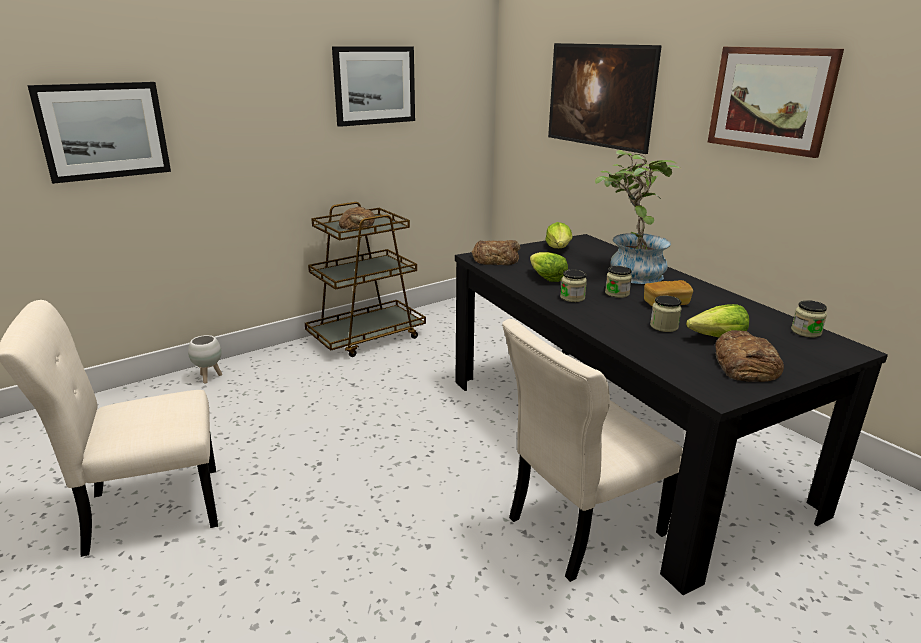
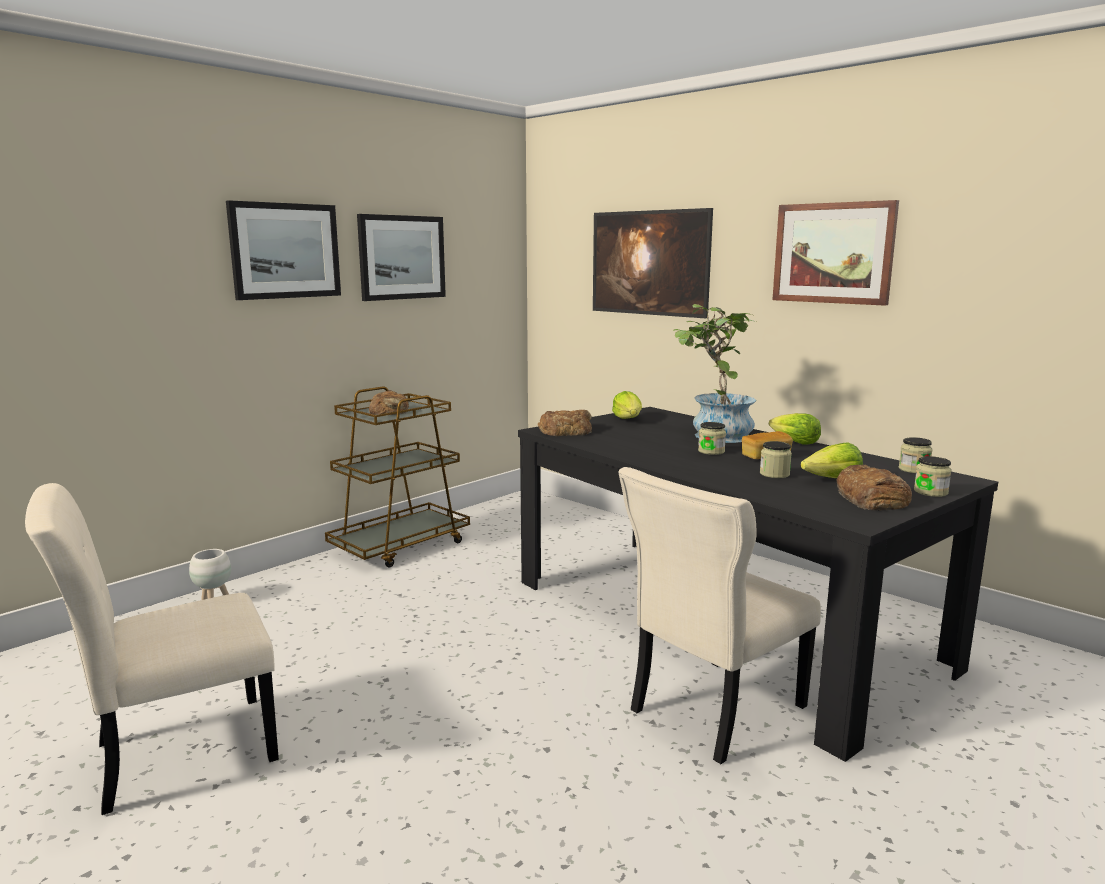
camera: 10 degrees left, 10 degrees down
(103, 131) = (98, 301): picture -> picture (285, 251)
(546, 278) = (629, 443): lettuce -> lettuce (793, 442)
(572, 297) = (667, 457): jar -> jar (930, 492)

